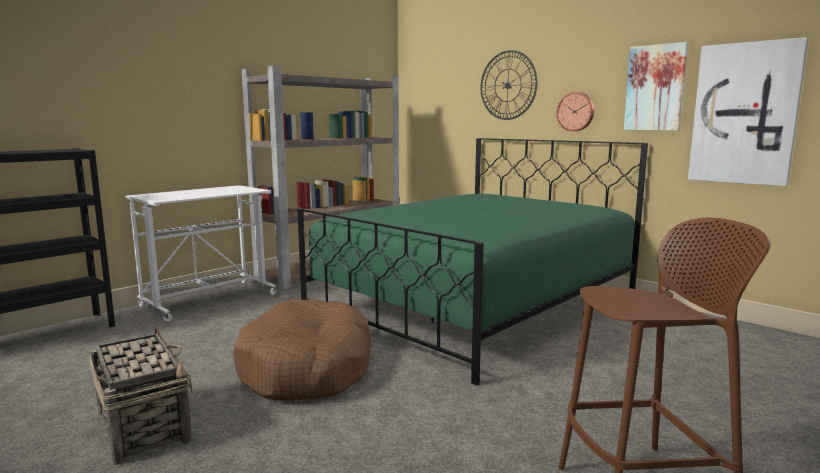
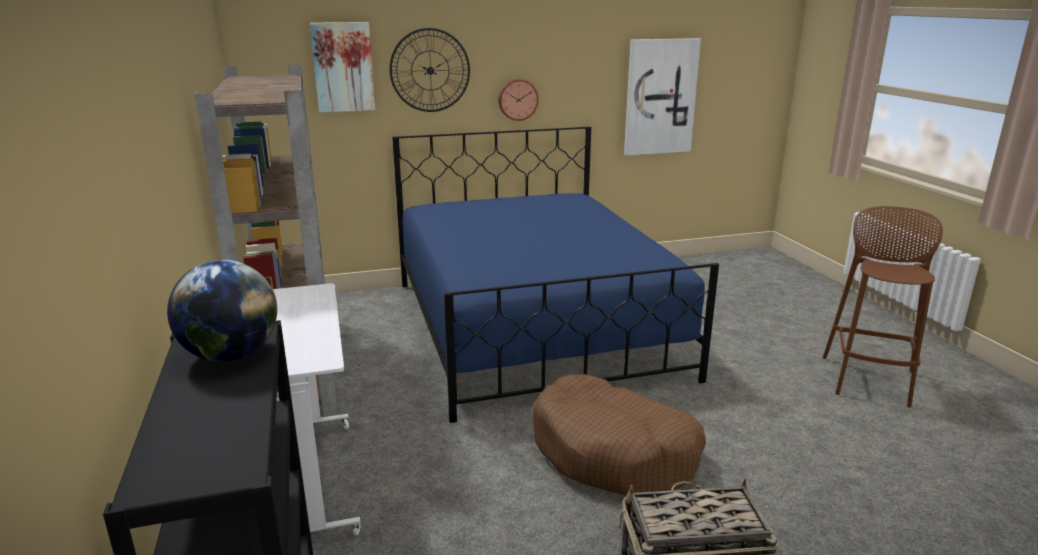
camera: 60 degrees left, 10 degrees up
(49, 150) = (231, 355): none -> globe
(476, 305) = (532, 327): green bed -> blue bed
(655, 88) = (593, 75): picture -> picture (343, 67)

